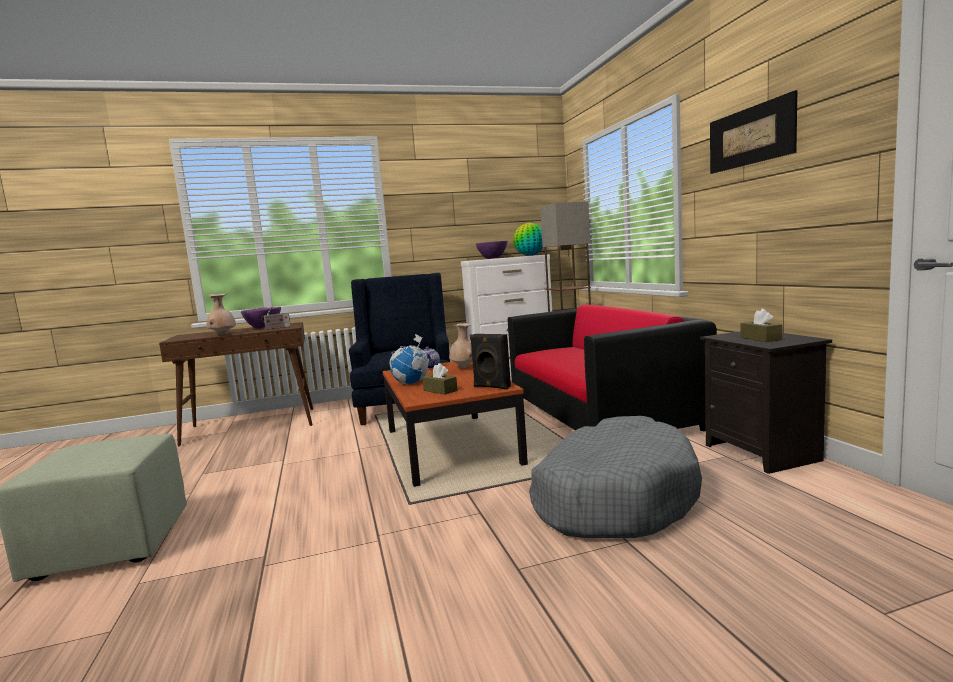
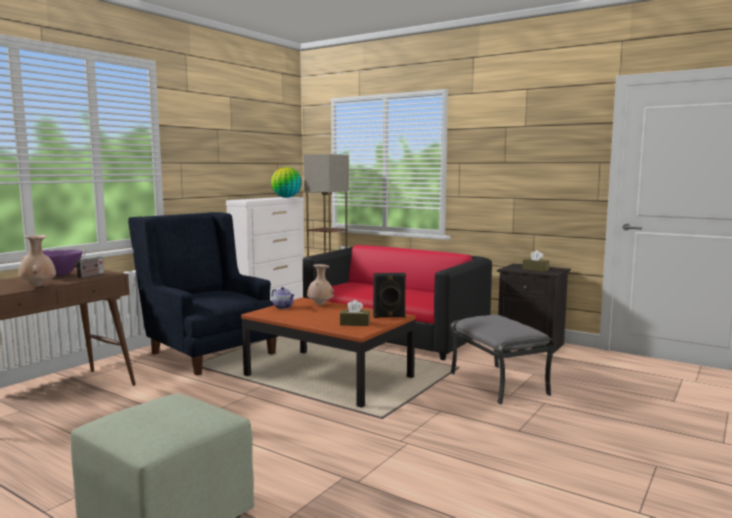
camera: 40 degrees left, 0 degrees up
(411, 383) = (309, 321): globe -> none
(493, 258) = (257, 199): purple bowl -> none
(613, 497) = (499, 383): grey dog bed -> grey ottoman
(750, 136) = (512, 134): picture -> none

